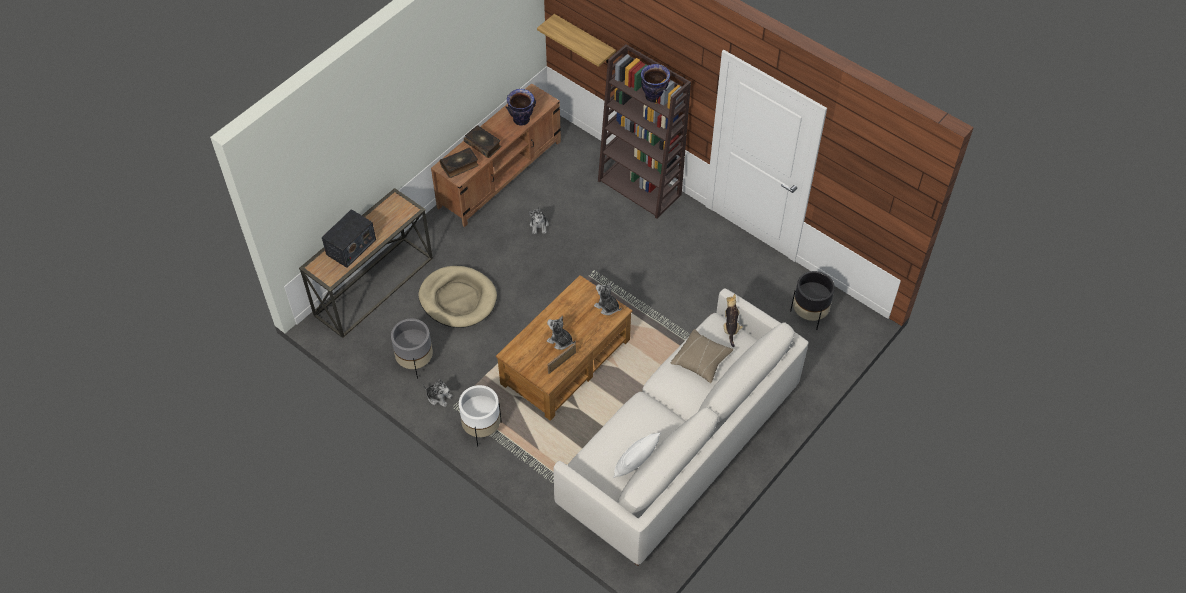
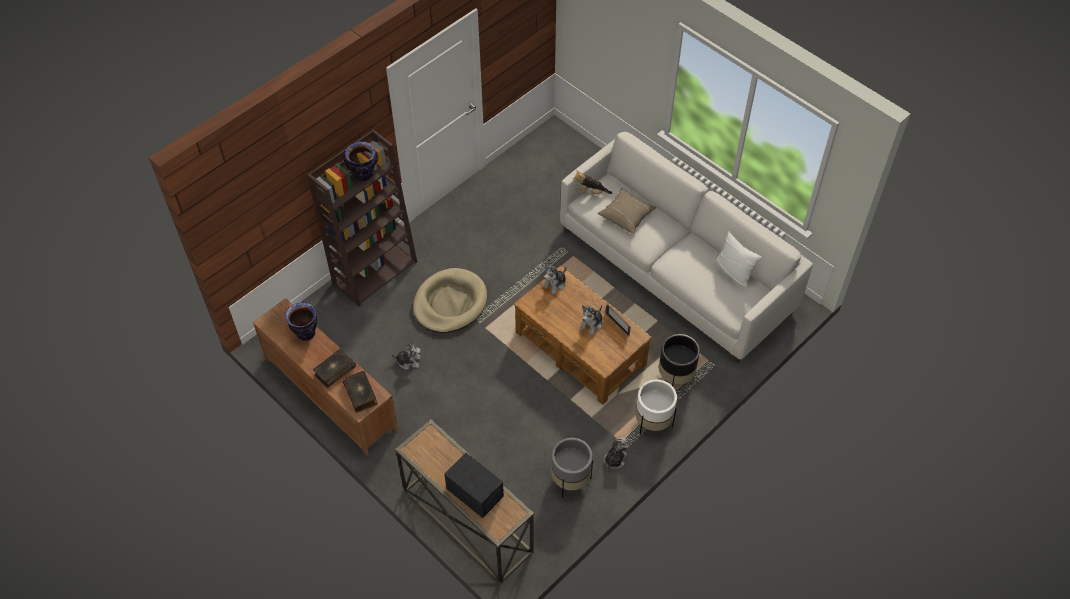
camera: 85 degrees left, 0 degrees up
(458, 299) = (494, 439): beige dog bed -> beige dog bed (450, 303)
(584, 40) = (262, 228): shelf -> none
(809, 314) = (545, 164): black planter -> black planter (675, 377)

